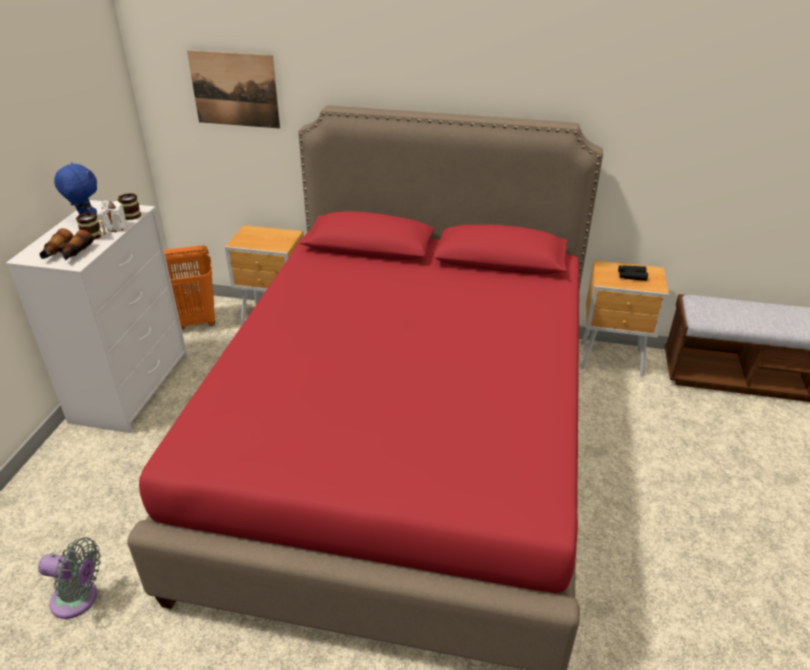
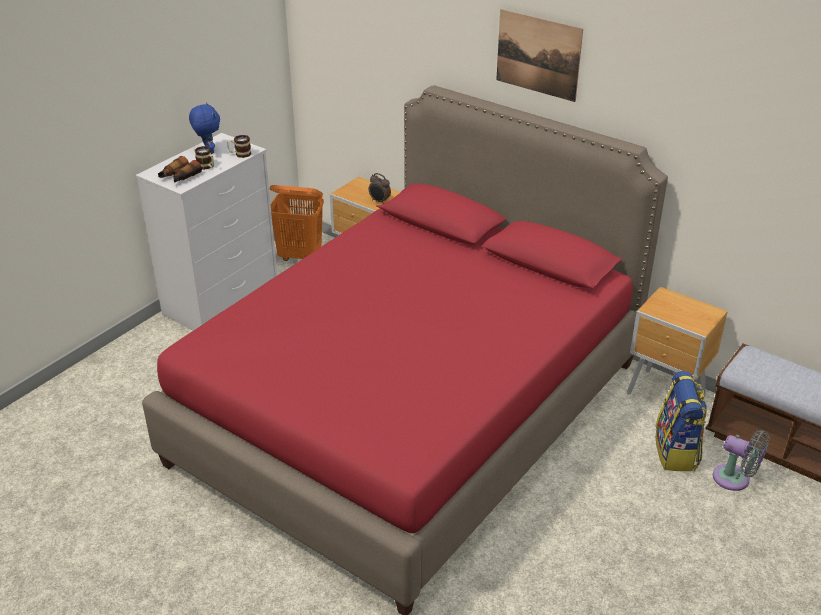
camera: 25 degrees right, 0 degrees up
(79, 599) = (112, 442): grey fan -> grey fan (735, 479)
(117, 227) = (226, 162): white candle -> none
(234, 89) = (363, 55): picture -> picture (538, 55)
(282, 243) = (379, 201): none -> alarm clock
(631, 276) = (684, 311): black binoculars -> none
(659, 408) = (676, 452): none -> backpack

